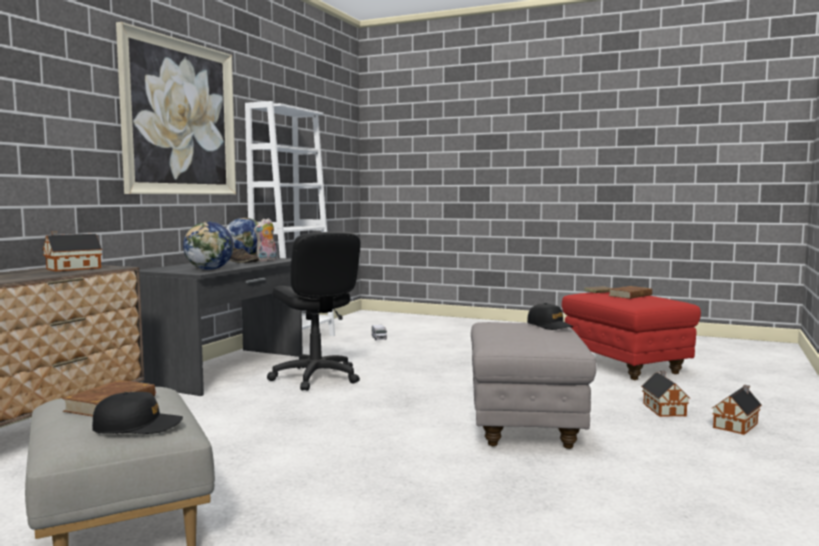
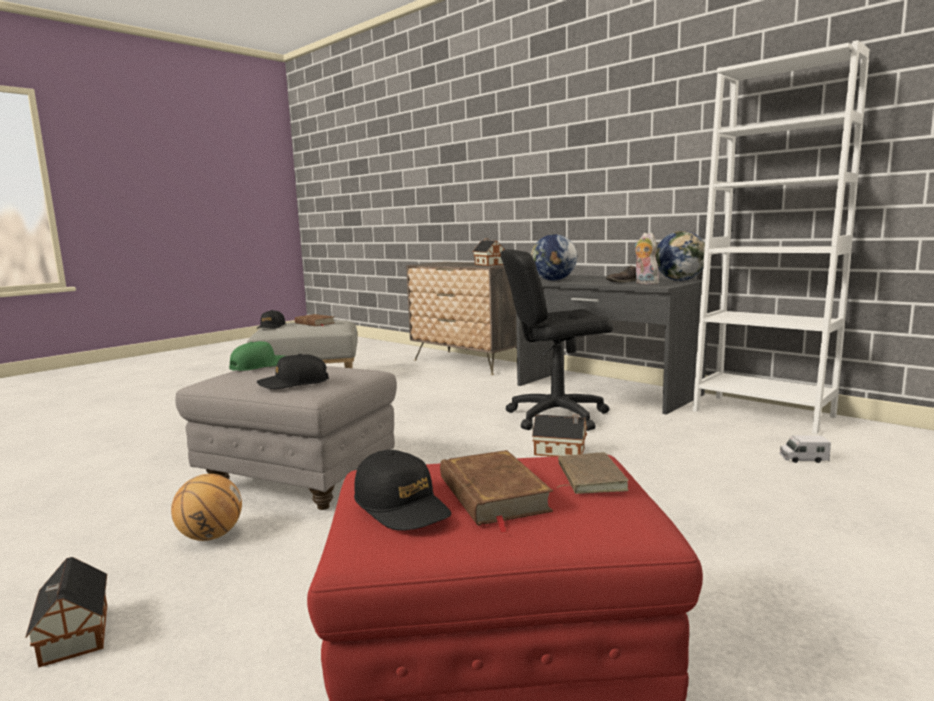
camera: 110 degrees right, 5 degrees up
(180, 118) = (631, 125): picture -> none
(513, 340) = (259, 366): none -> green cap
(627, 427) = (210, 536): none -> basketball
(655, 299) = (402, 506): none -> black cap
(664, 409) = (218, 596): toy house -> toy house (561, 452)

